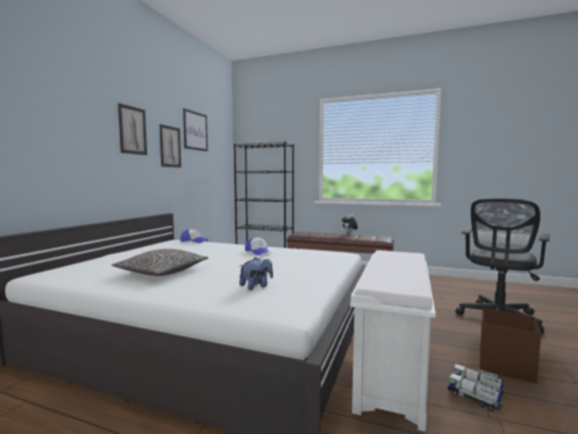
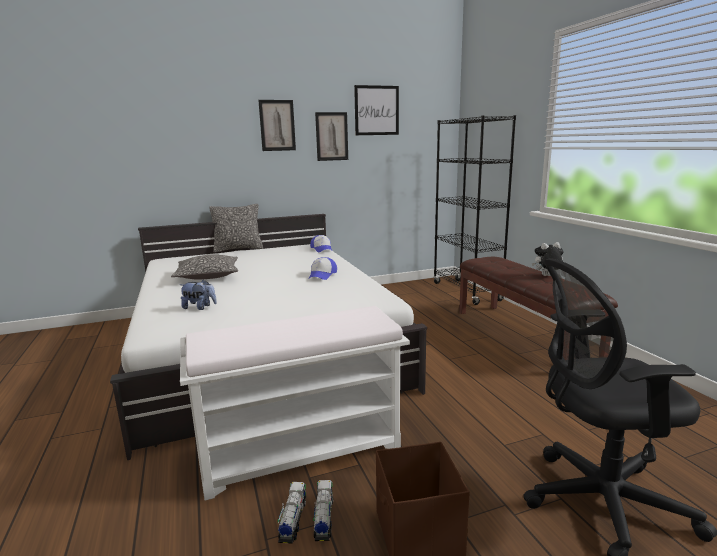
camera: 50 degrees right, 10 degrees up
(106, 253) = (238, 249): none -> pillow

